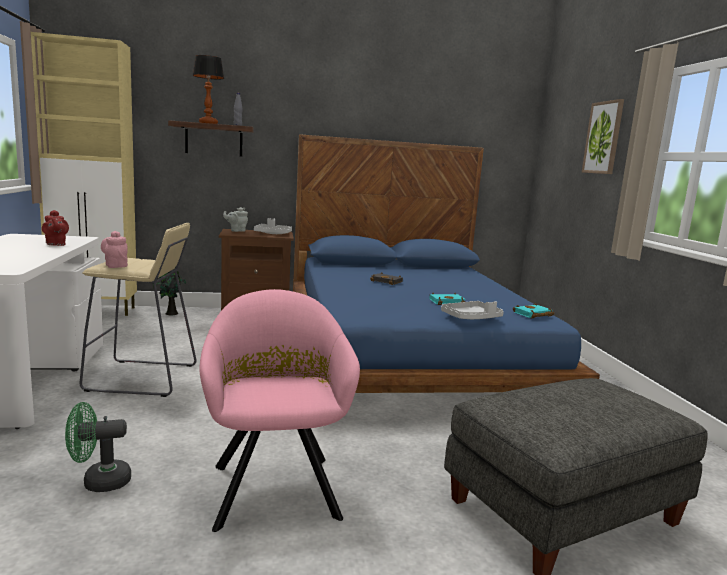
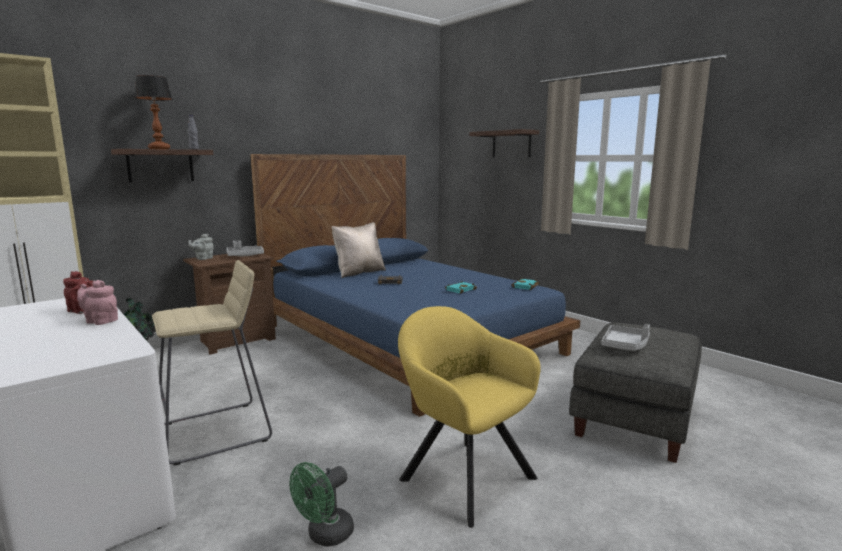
camera: 30 degrees left, 0 degrees up
(116, 265) = (187, 320): pink teapot -> pink teapot (100, 321)
(275, 485) = (462, 475): pink armchair -> yellow armchair
(377, 269) = (359, 273): none -> beige pillow
(471, 318) = (499, 298): grey tray -> grey tray (625, 345)
(603, 138) = (511, 144): picture -> shelf

